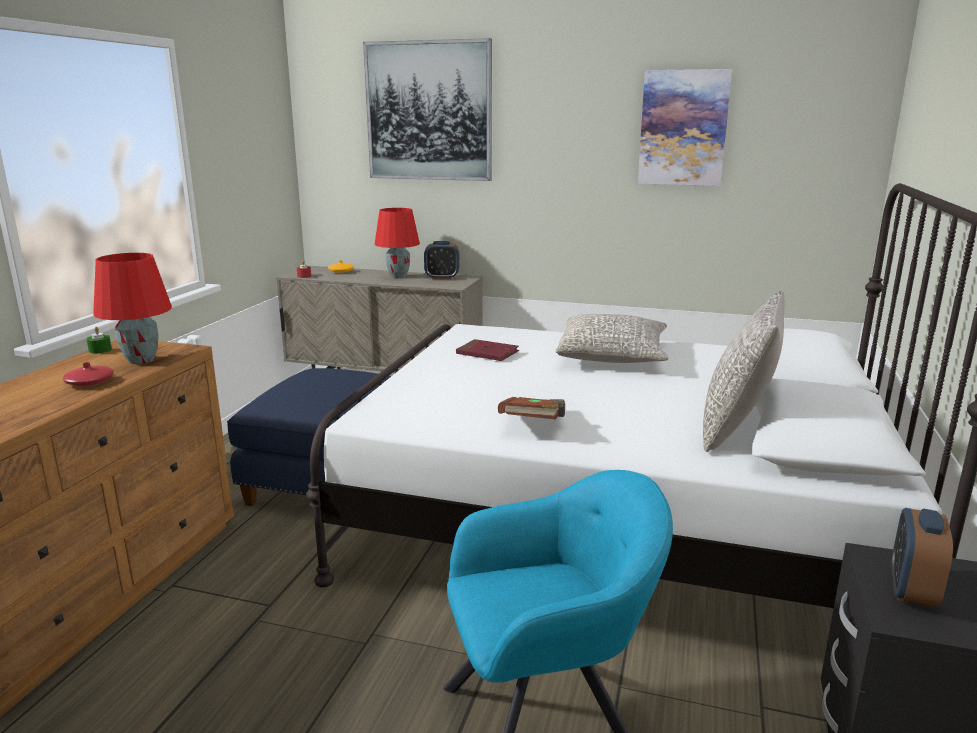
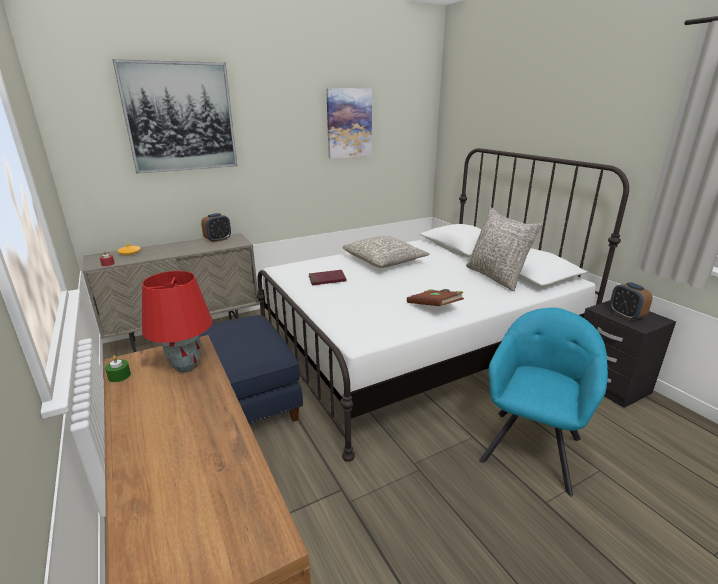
camera: 45 degrees left, 5 degrees up
(89, 382) = (195, 400): red vase -> none
(398, 276) = (186, 246): red table lamp -> none

